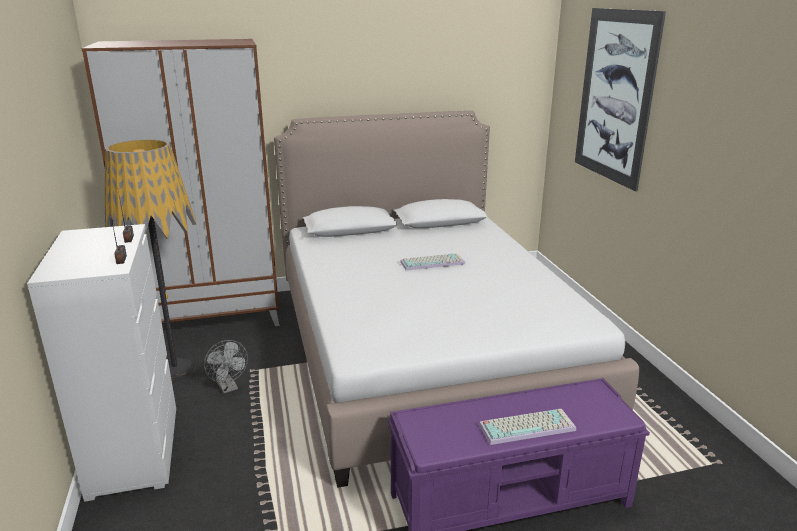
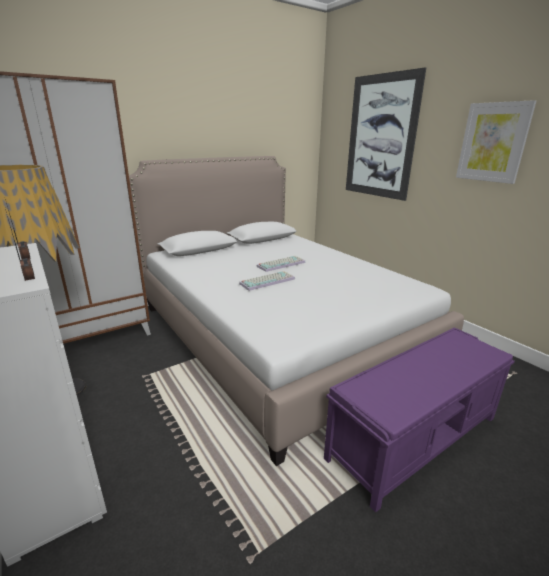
camera: 20 degrees left, 0 degrees up
(228, 387) = (128, 396): grey fan -> none
(527, 426) = (443, 375): keyboard -> keyboard (267, 281)
(729, 130) = (493, 142): none -> picture

